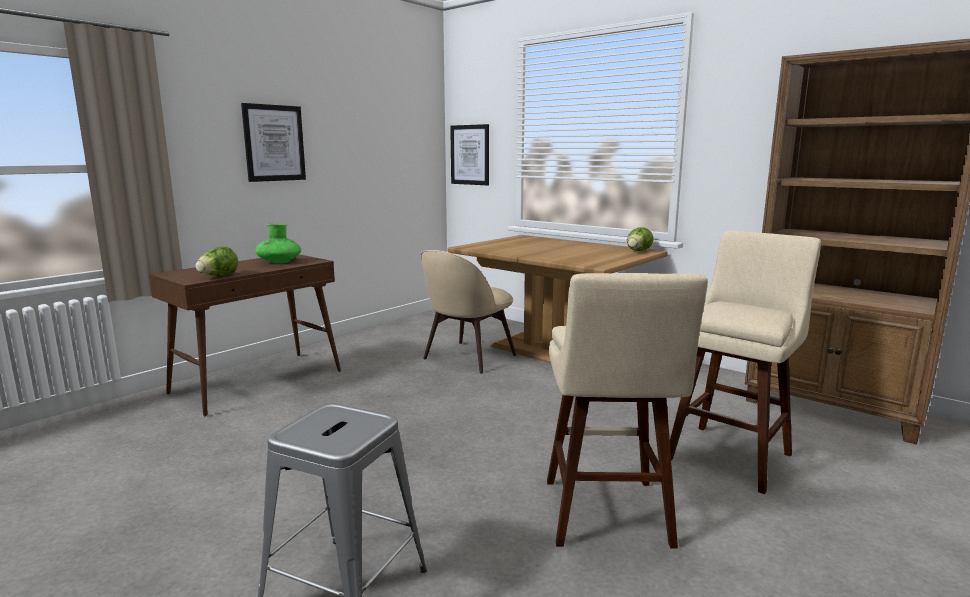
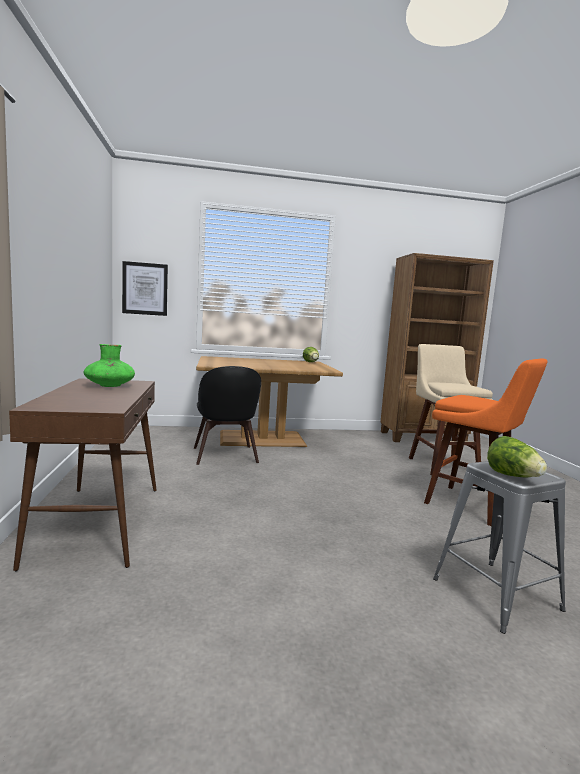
camera: 50 degrees left, 5 degrees down
(218, 276) = (116, 402): lettuce -> lettuce (513, 476)
(274, 143) = (48, 256): picture -> none
(467, 358) = (225, 456): beige chair -> black chair
(607, 516) = (473, 506): beige stool -> orange stool

